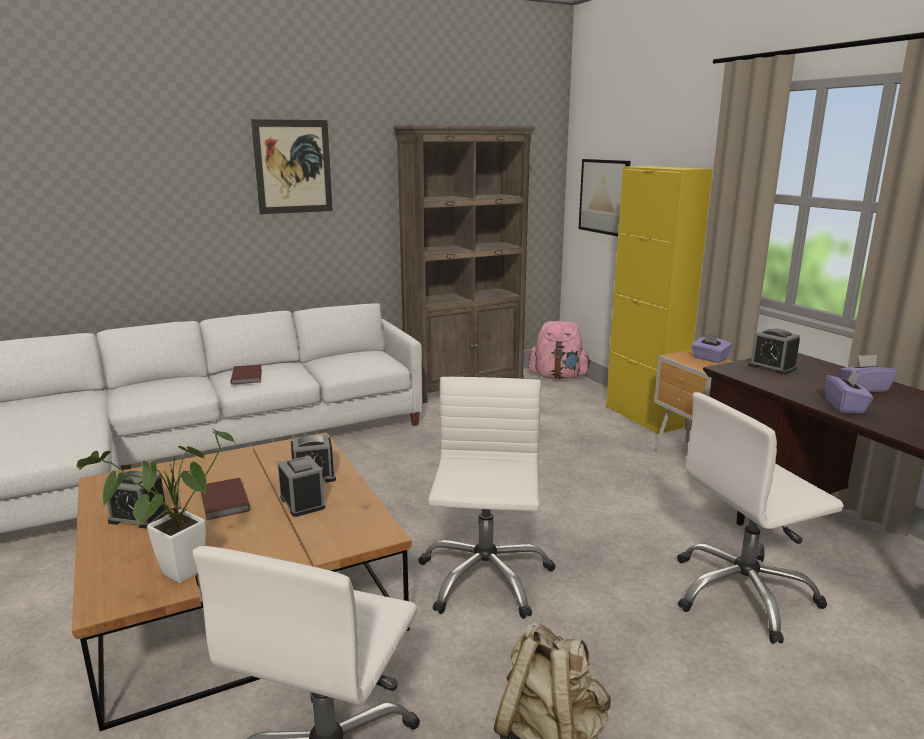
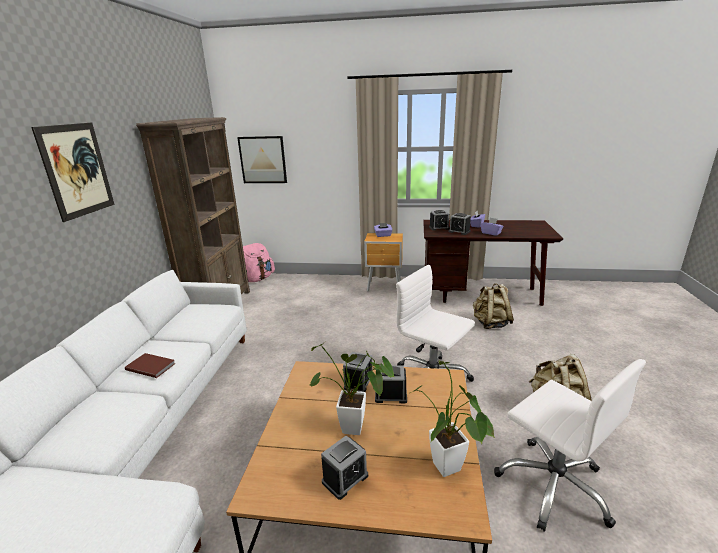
camera: 55 degrees left, 5 degrees up
(223, 501) = (358, 429): brown book -> potted plant
(643, 417) = (334, 279): yellow cabinet -> none
(743, 594) = (490, 323): white office chair -> beige backpack
(789, 383) = (459, 231): none -> alarm clock

